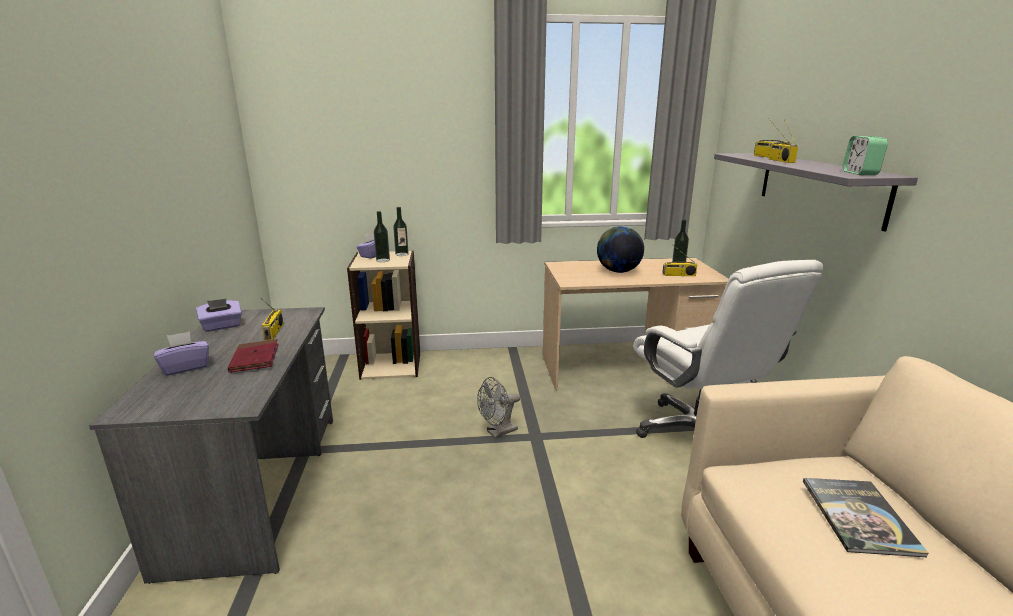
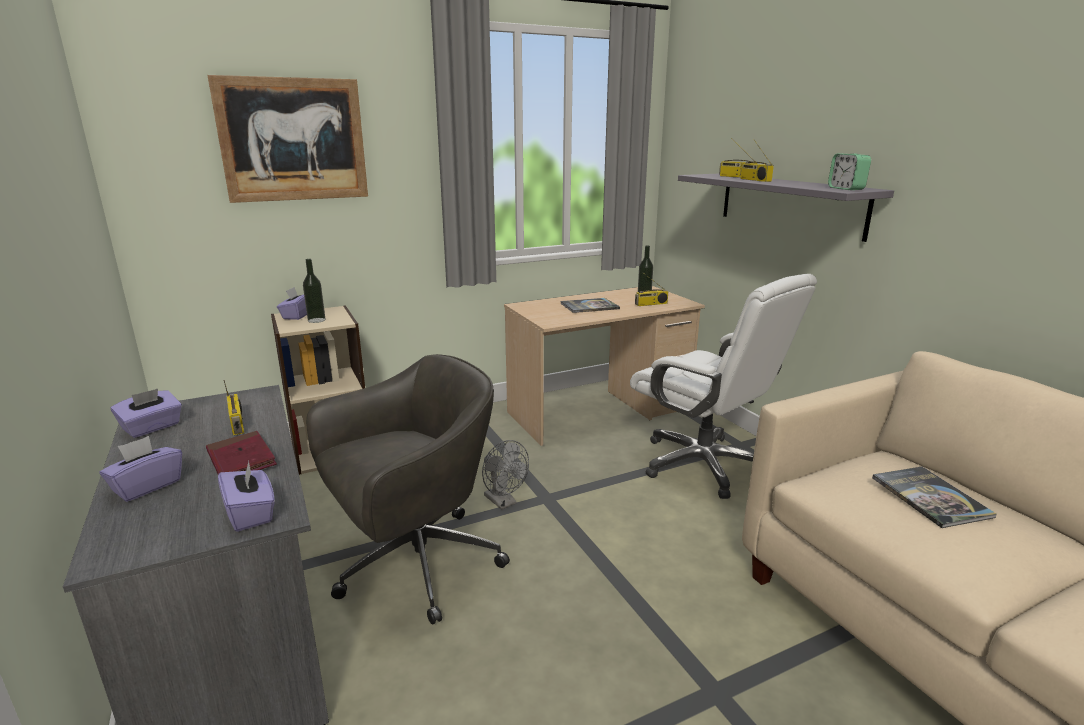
camera: 20 degrees left, 0 degrees up
(228, 399) = (251, 513): none -> purple tissue box
(381, 117) = (293, 140): none -> picture
(402, 254) = (334, 311): bottle -> none
(402, 468) = (414, 565): none -> grey office chair
(498, 432) = (503, 502): grey fan -> grey fan turned 75 degrees counterclockwise
(618, 271) = (589, 306): globe -> book

